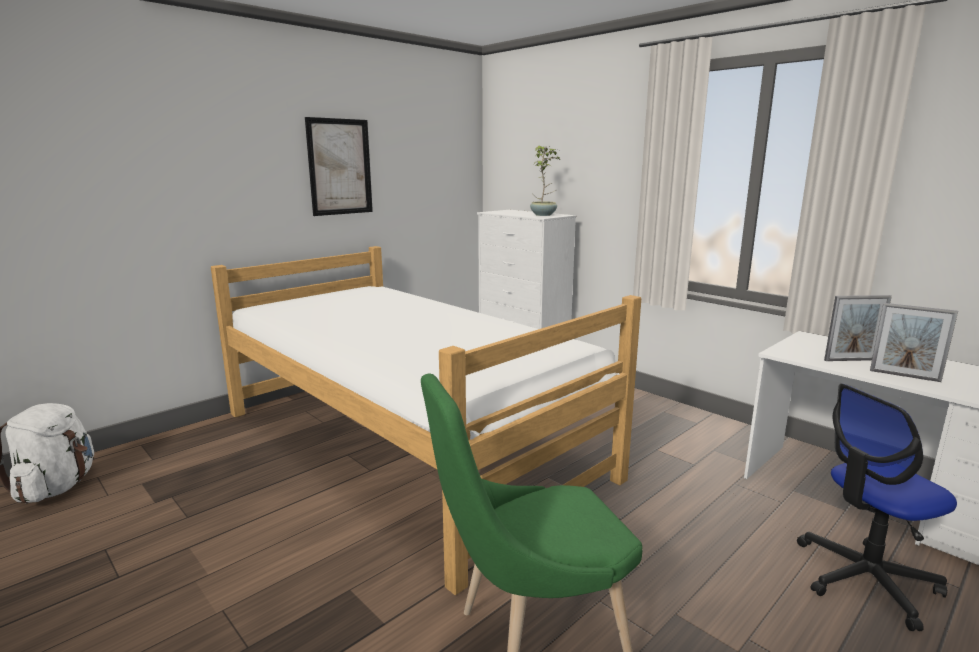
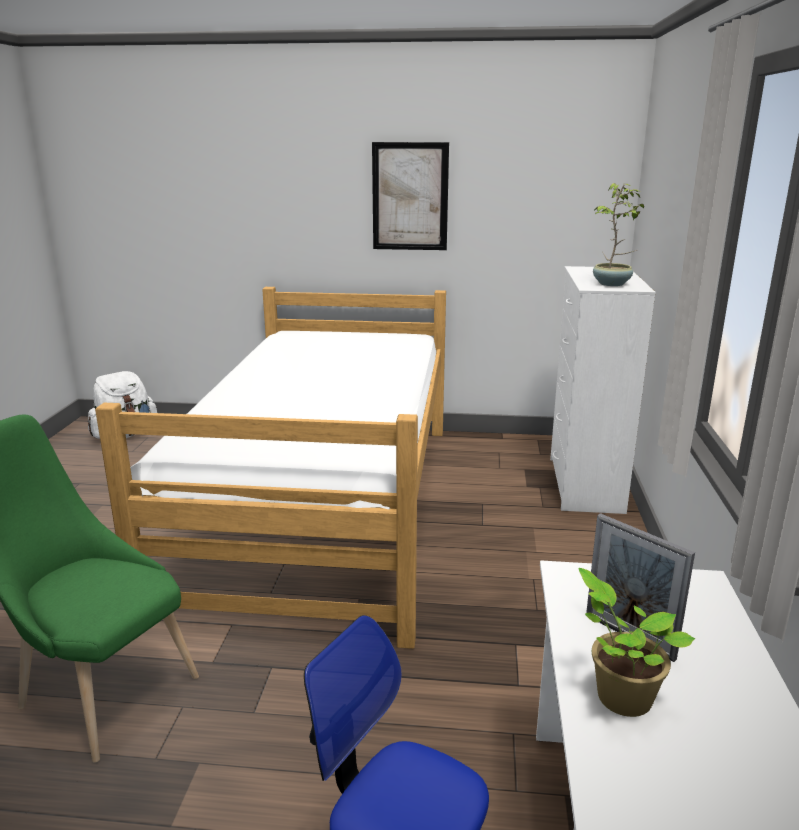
camera: 50 degrees right, 5 degrees up
(904, 376) = (619, 696): picture frame -> potted plant

